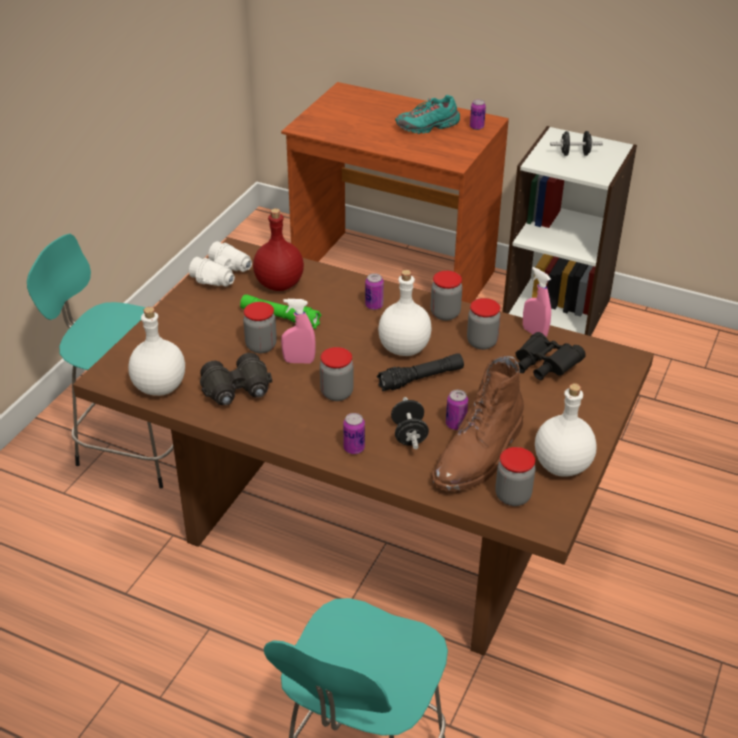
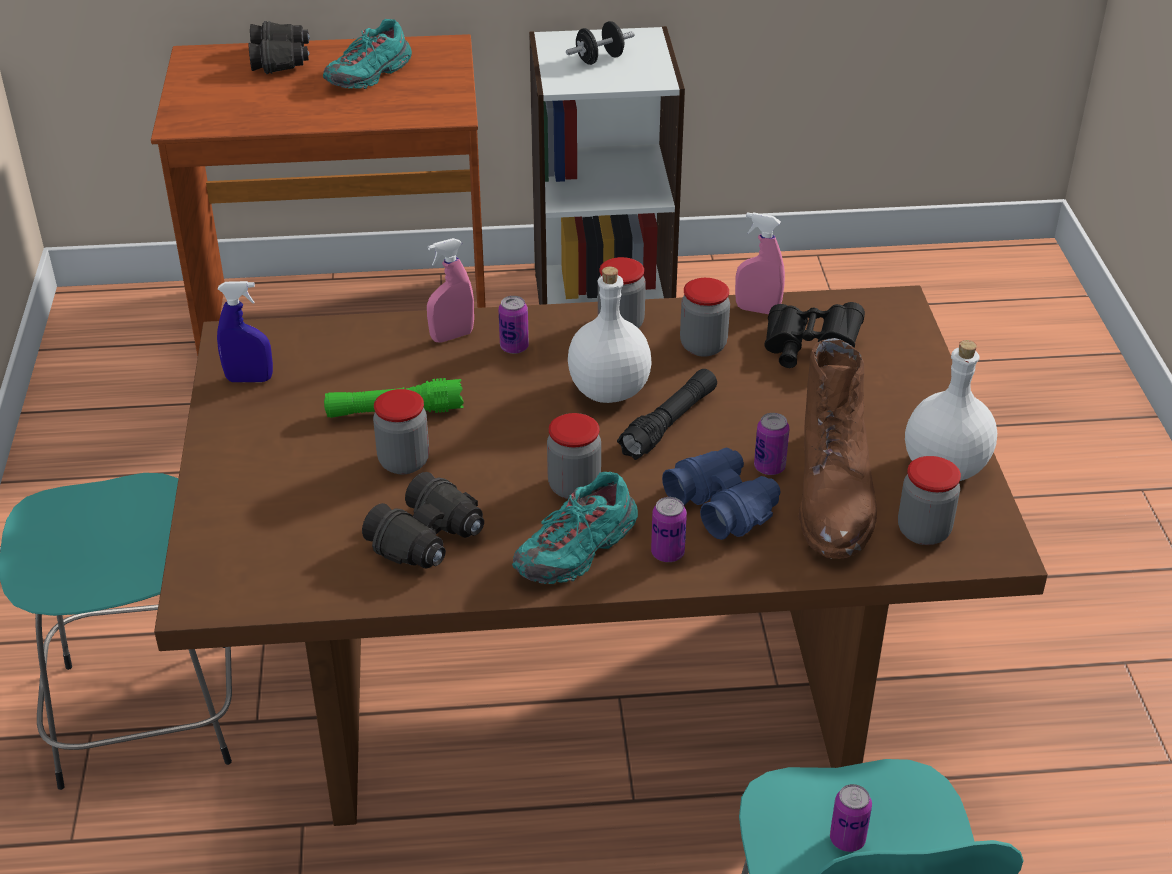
camera: 30 degrees left, 0 degrees up
(160, 387) = (305, 580): white bottle -> none
(223, 275) = (249, 379): white binoculars -> blue spray bottle
(279, 284) = (347, 363): red bottle -> none
(299, 361) = (479, 462): pink spray bottle -> pink spray bottle (452, 336)
(307, 427) = (577, 551): none -> turquoise shoe
(387, 105) = (281, 60): none -> black binoculars
(409, 435) = (723, 505): black dumbbell -> blue binoculars
(476, 127) = (439, 58): can -> can (847, 839)

